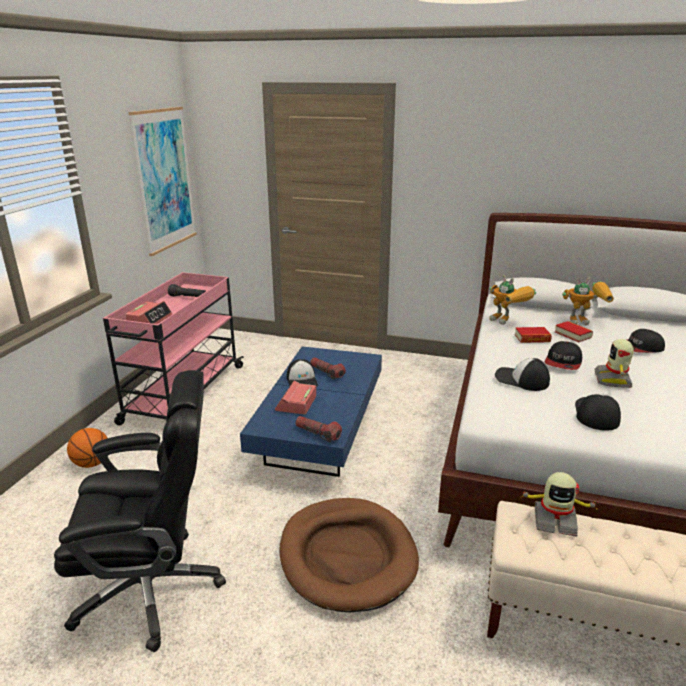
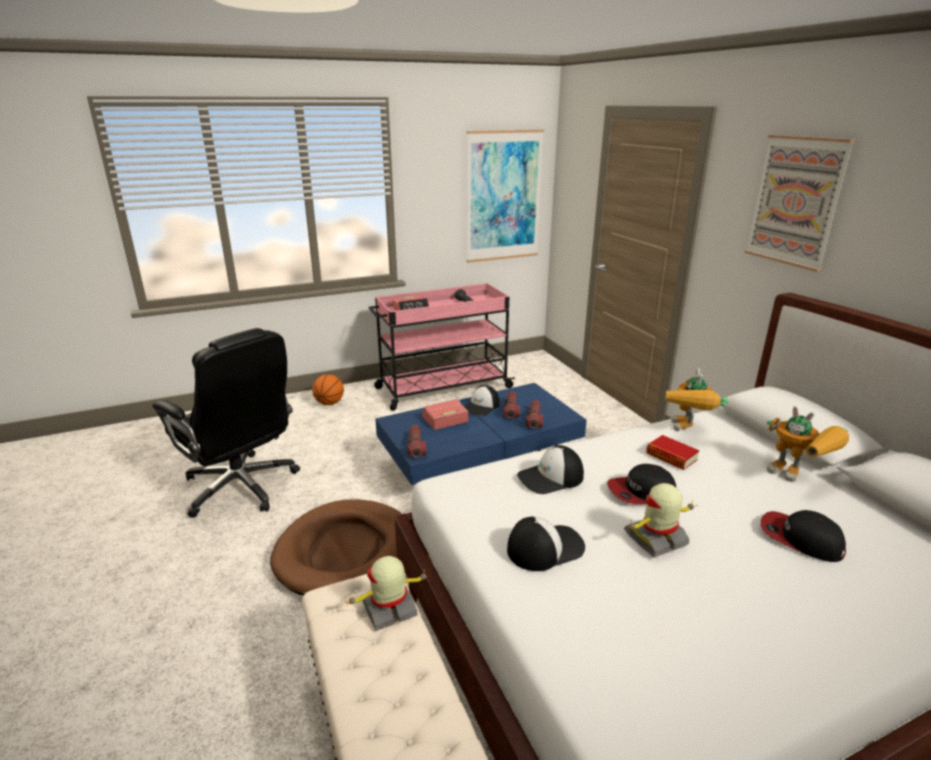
camera: 50 degrees right, 0 degrees up
(353, 371) = (534, 419): none -> flashlight
(482, 149) = (796, 201): none -> picture
(521, 379) = (551, 478): cap -> cap turned 105 degrees counterclockwise
(554, 520) = (389, 609): toy robot -> toy robot turned 90 degrees clockwise
(573, 334) = (736, 479): book -> none

